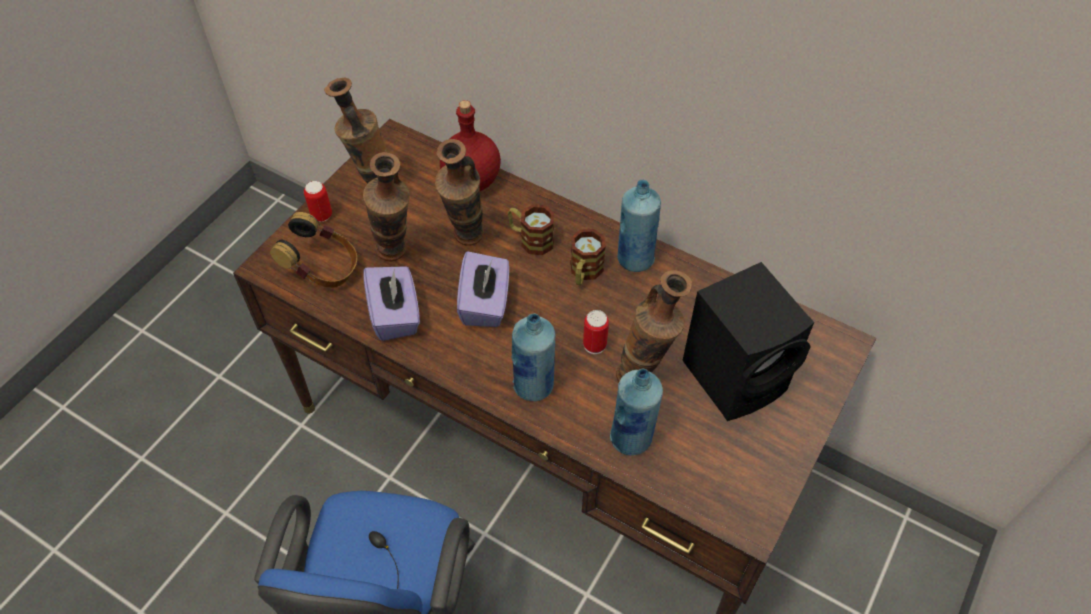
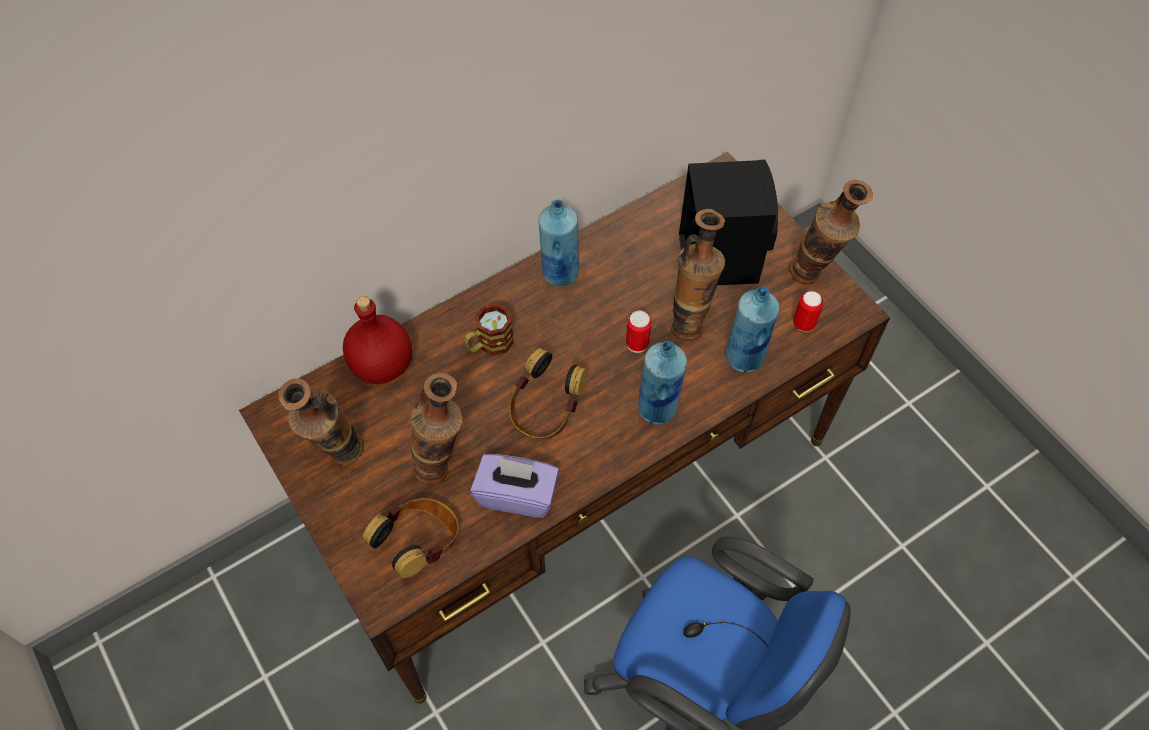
camera: 65 degrees left, 5 degrees up
(321, 215) = (341, 522): can -> can (803, 323)
(466, 242) = (460, 400): vase -> vase (813, 278)
(485, 304) = (545, 412): purple tissue box -> headphones
(584, 272) = (553, 318): mug -> none

